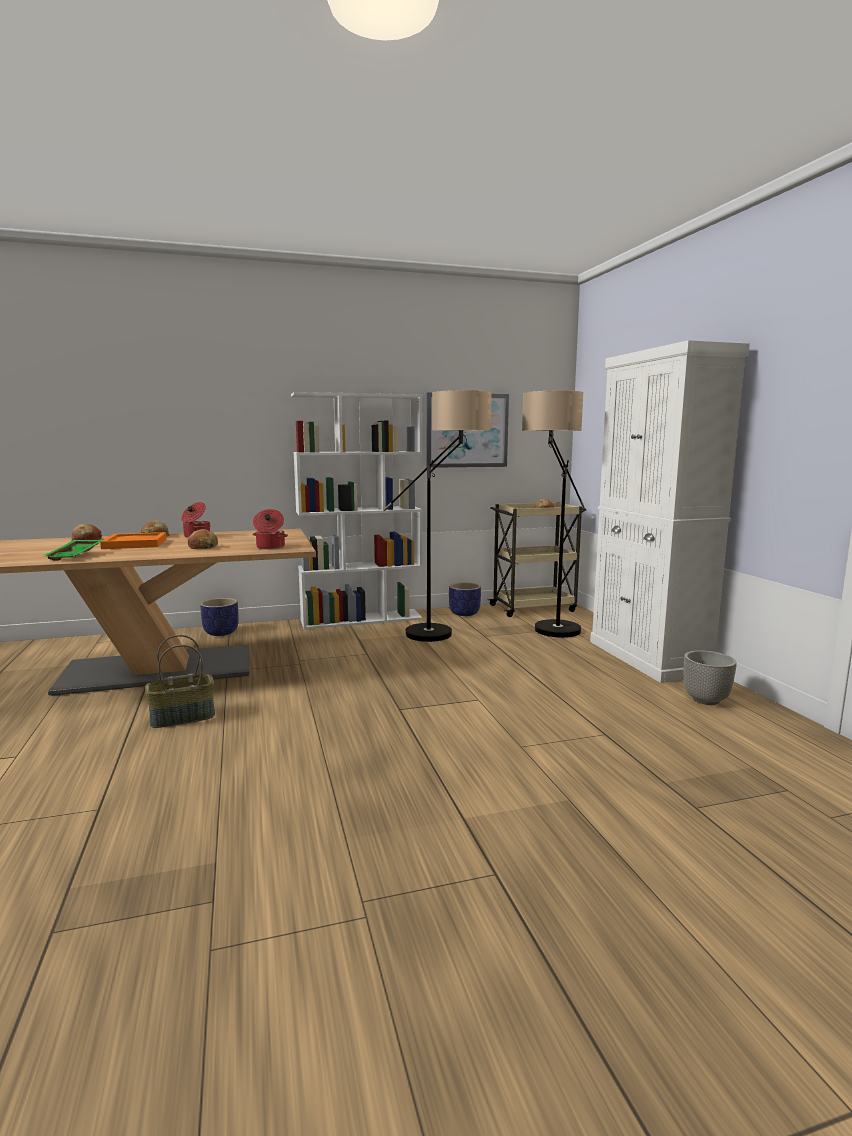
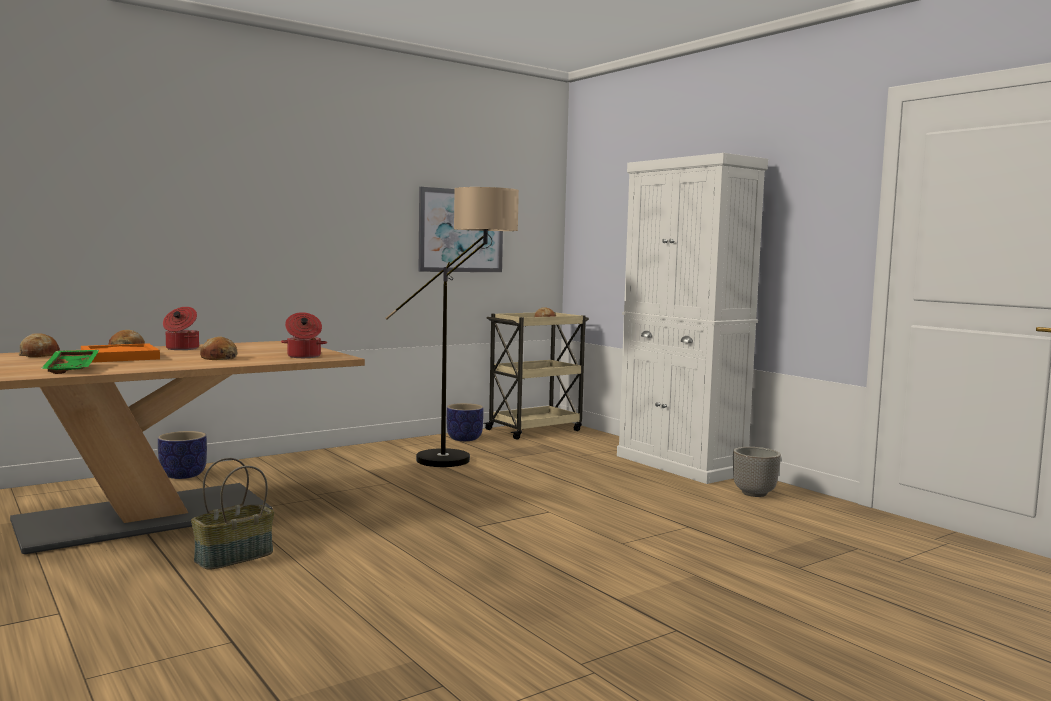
camera: 20 degrees left, 5 degrees down
(362, 619) = (350, 451): white bookcase -> none
(549, 635) = (571, 452): floor lamp -> none

